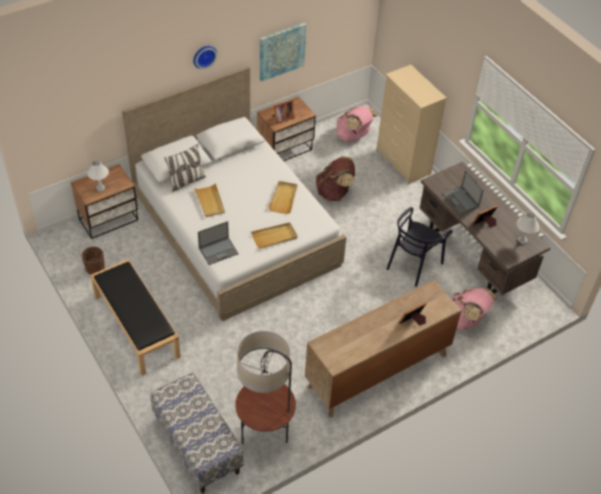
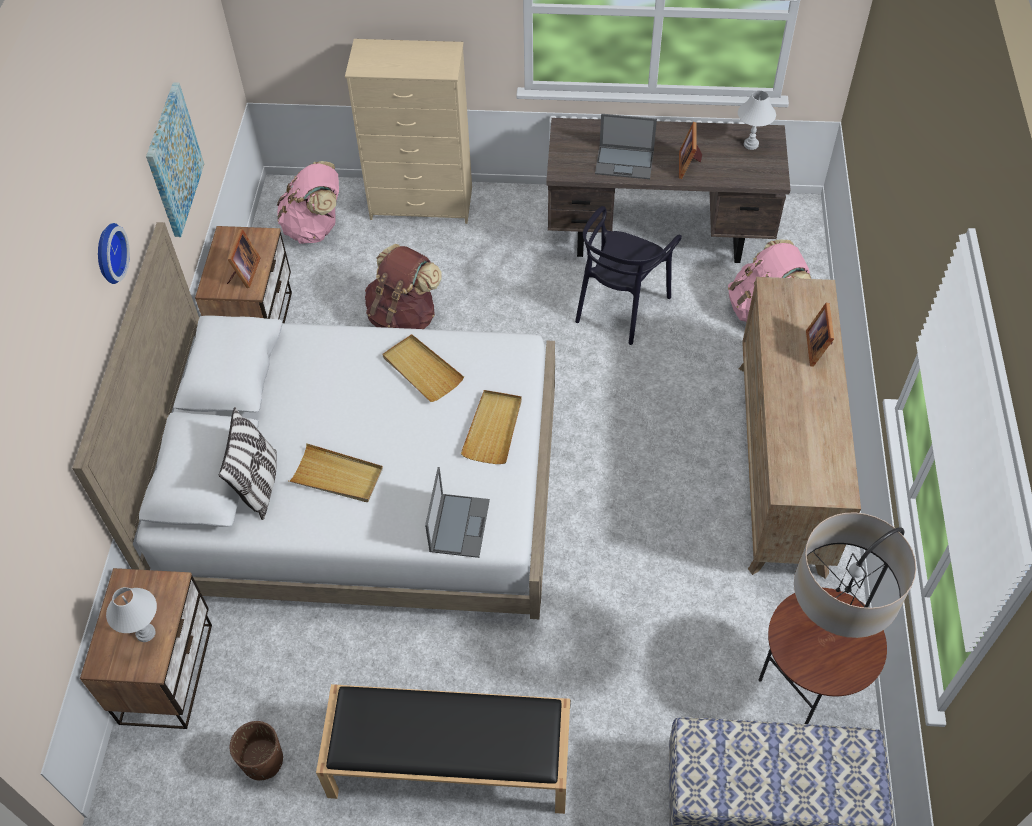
camera: 50 degrees left, 5 degrees up
(413, 264) = (620, 307): black chair -> black chair turned 45 degrees clockwise

